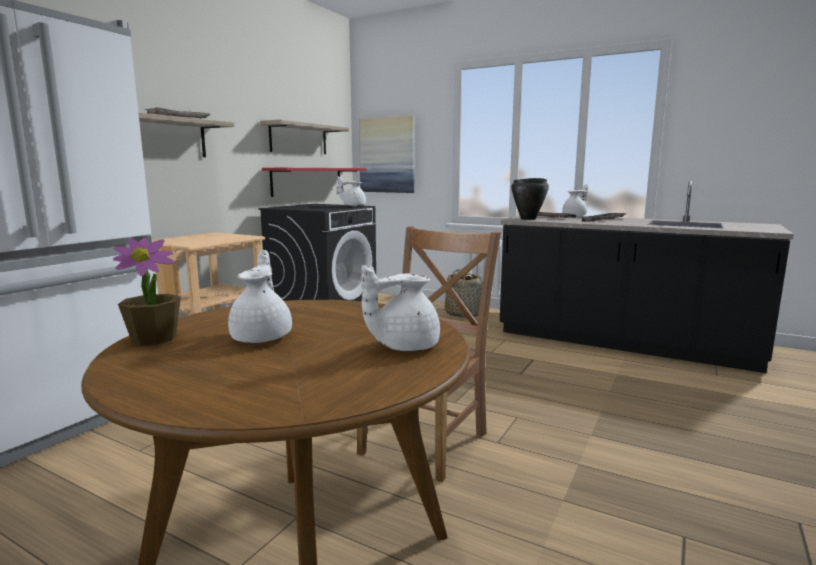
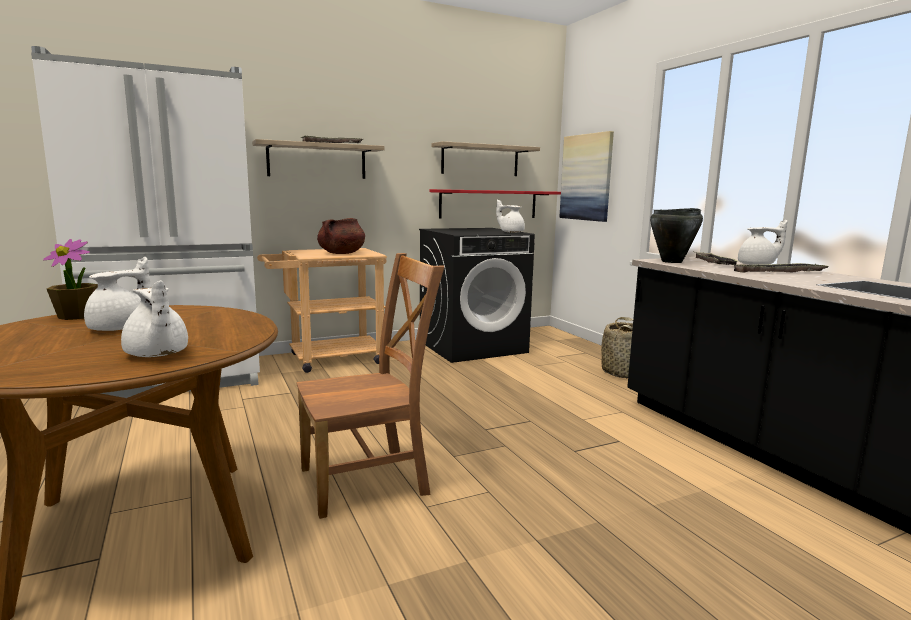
camera: 35 degrees right, 0 degrees up
(216, 239) = (341, 253): none -> brown cooking pot
(403, 346) = (156, 355): white teapot -> white teapot turned 135 degrees counterclockwise

